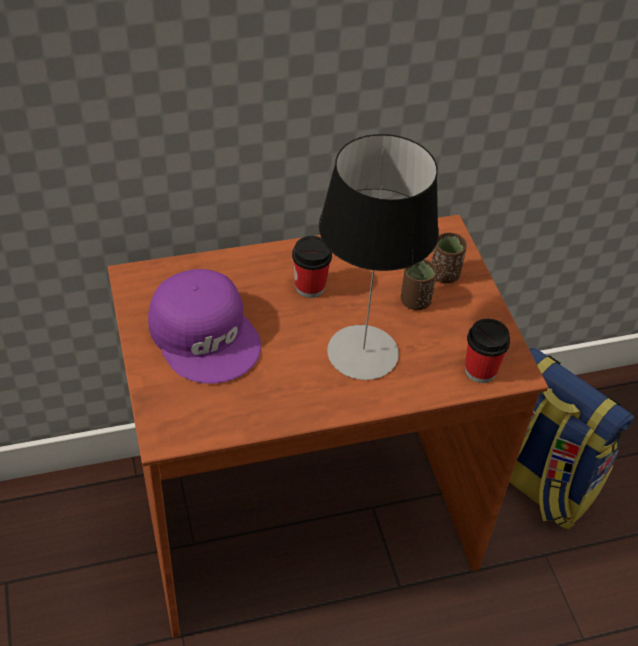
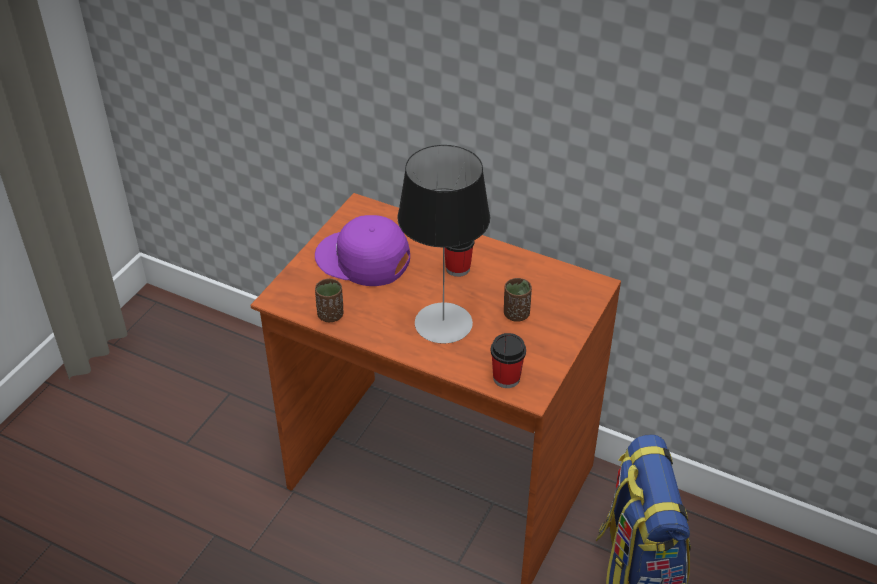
camera: 45 degrees right, 5 degrees down
(206, 334) = (362, 259): purple cap -> purple cap turned 105 degrees clockwise
(444, 274) = (558, 310): brown cup -> brown cup (330, 315)

